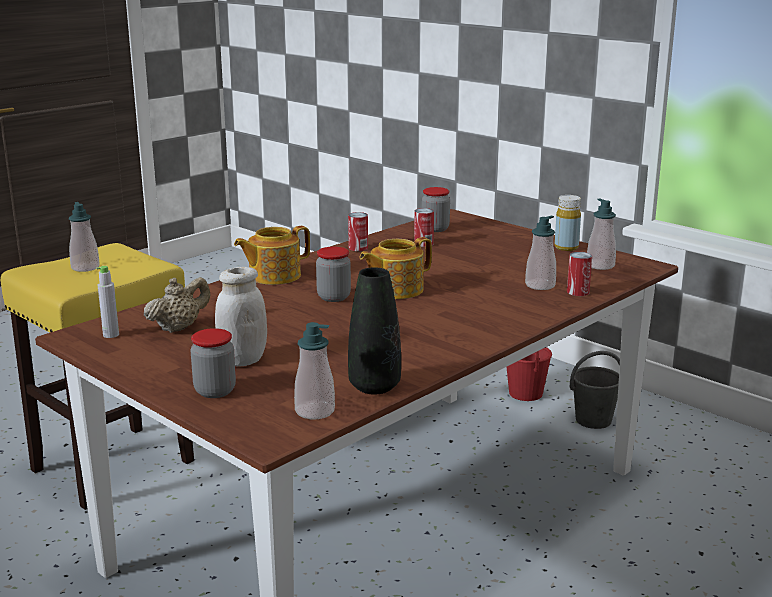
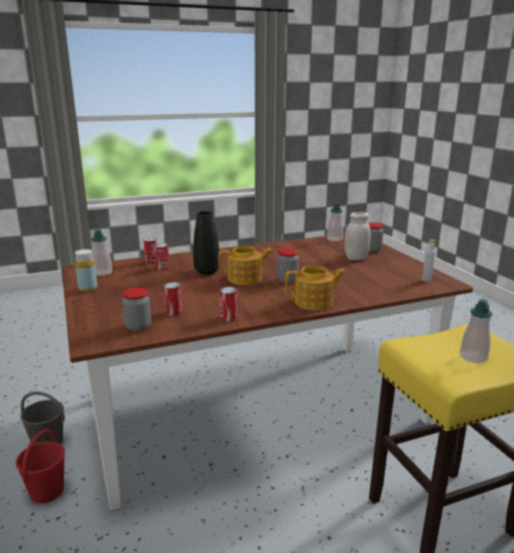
camera: 155 degrees left, 0 degrees up
(179, 328) = (387, 277): beige teapot -> none
(374, 386) = (305, 242): black vase -> black vase (207, 271)
(540, 285) = (162, 267): soap dispenser -> can

